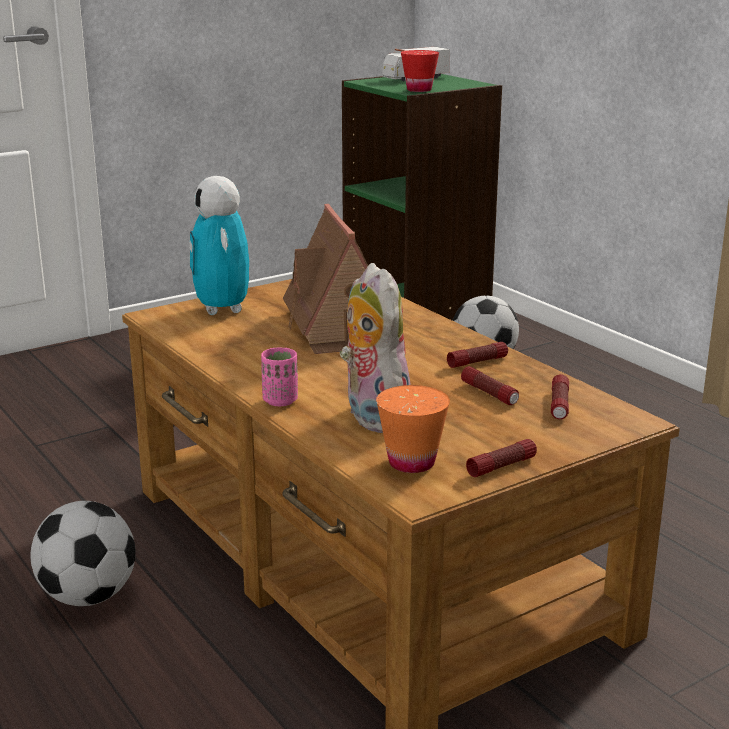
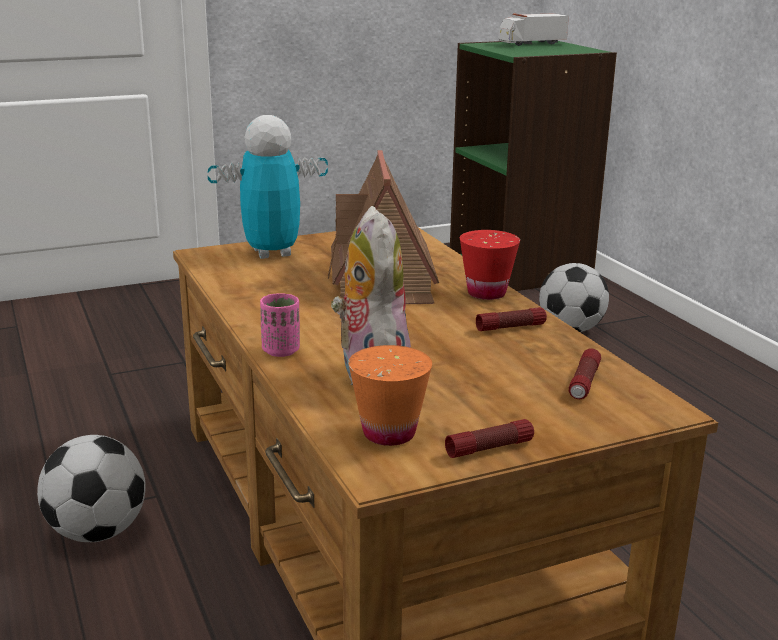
camera: 10 degrees right, 0 degrees up
(222, 309) = (271, 253): toy robot -> toy robot turned 75 degrees clockwise
(419, 90) = (528, 53): red cup -> red cup (486, 293)
(489, 394) = (510, 363): flashlight -> none

